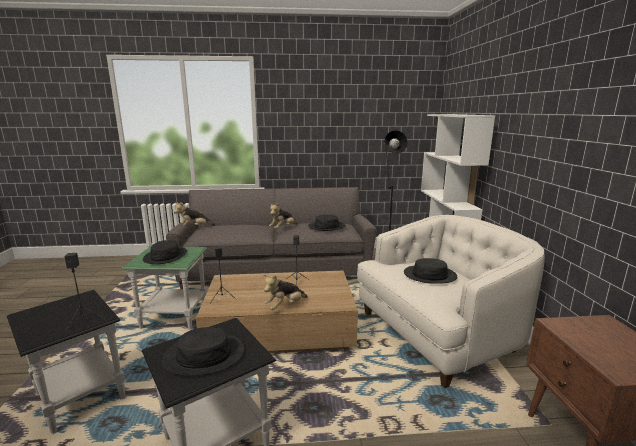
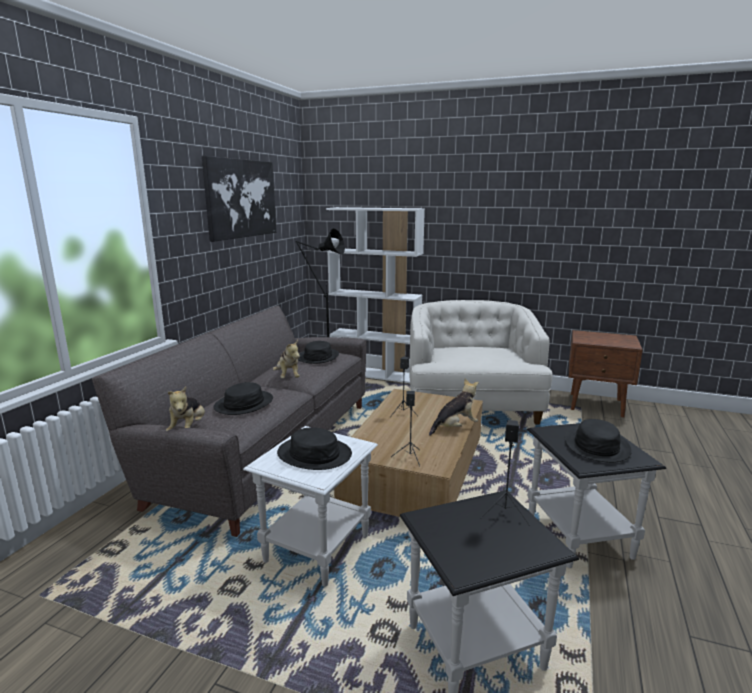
camera: 65 degrees left, 0 degrees up
(174, 317) = (317, 549): green side table -> white side table
(285, 306) = (455, 427): plush toy -> plush toy turned 105 degrees counterclockwise
(347, 105) = (241, 198): none -> picture
(430, 275) = (476, 353): black hat -> black hat (244, 404)

